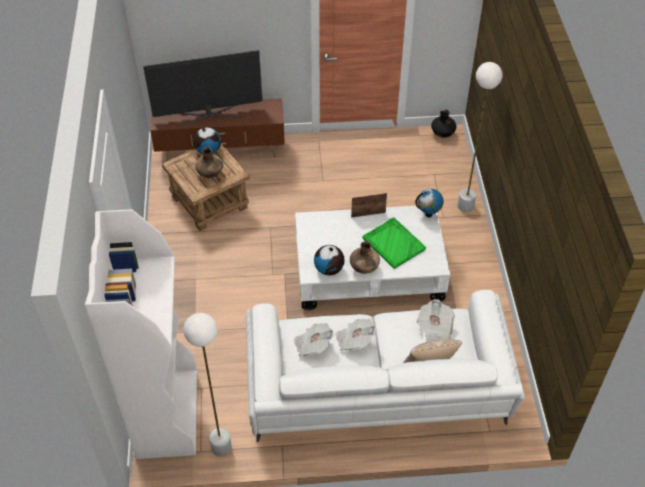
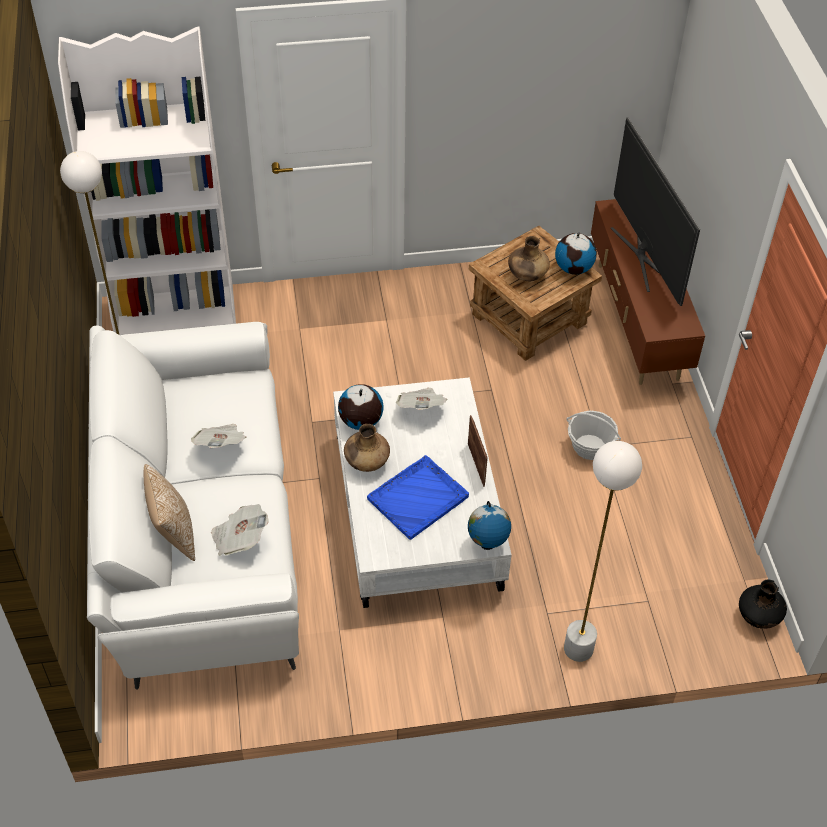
camera: 85 degrees right, 0 degrees up
(312, 345) = (215, 401): newspaper -> newspaper (421, 408)
(323, 185) = (589, 447): none -> basket
(393, 243) = (418, 497): green tray -> blue tray

